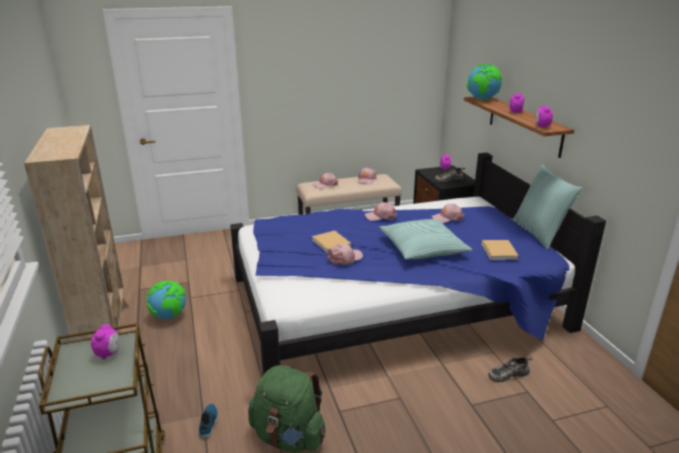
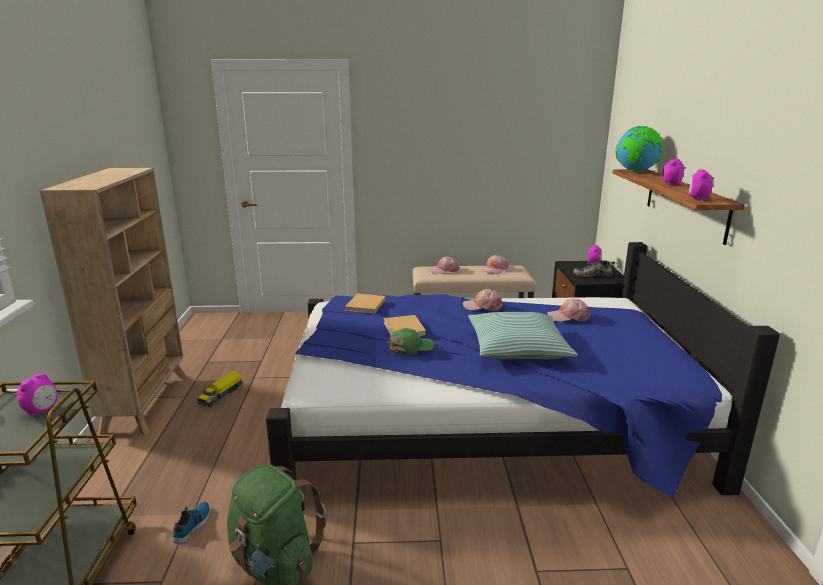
camera: 15 degrees right, 5 degrees down
(169, 316) = (221, 394): globe -> toy truck
(345, 258) = (410, 347): pink cap -> green cap
(499, 251) = (620, 364): beige book -> beige book (365, 305)
(508, 373) = (607, 536): shoe -> none
(539, 233) = (691, 348): pillow -> none

